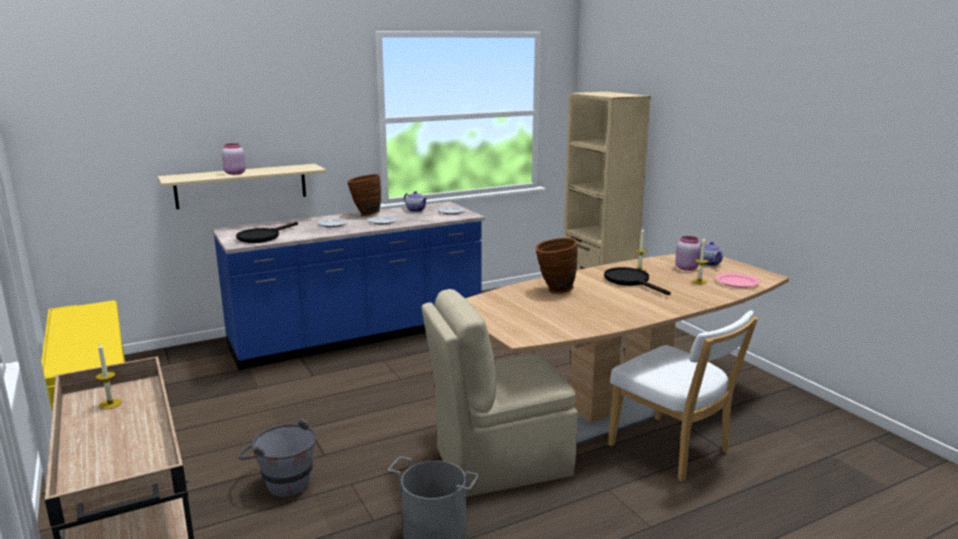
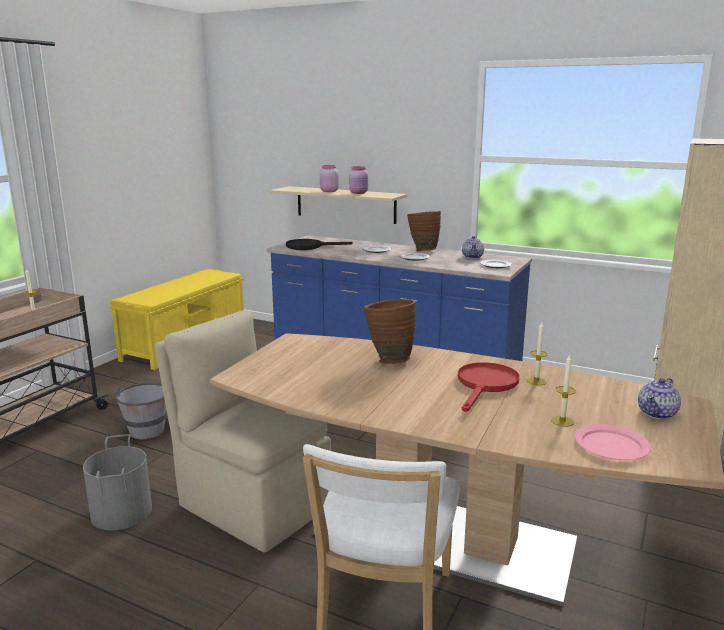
camera: 55 degrees right, 0 degrees up
(631, 281) = (485, 385): black frying pan -> red frying pan
(687, 268) = (604, 404): pink jar -> pink jar (359, 193)

